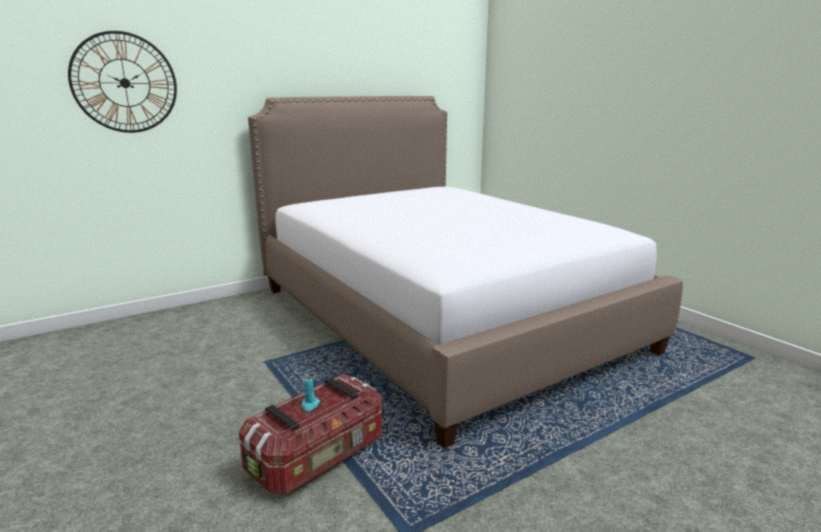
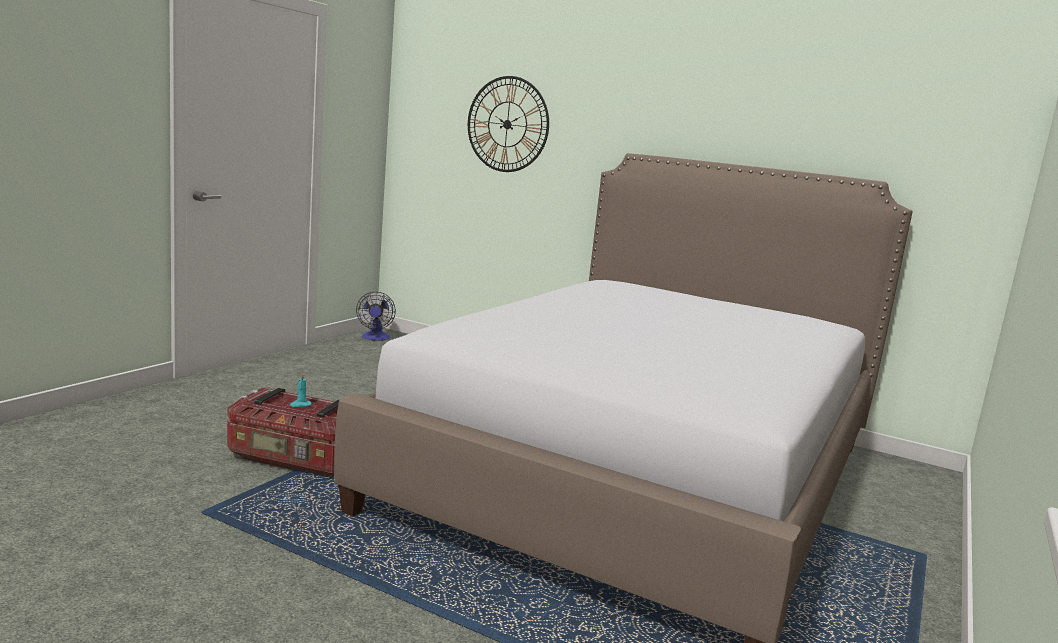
camera: 60 degrees right, 5 degrees down
(34, 351) = (375, 338): none -> fan

